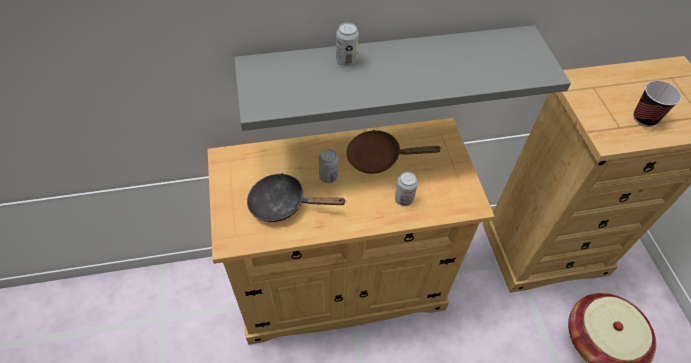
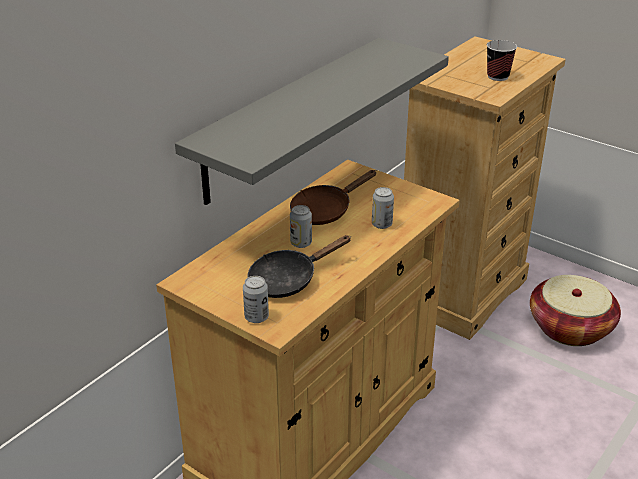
camera: 40 degrees left, 20 degrees down
(346, 60) = (275, 106): can -> can (256, 317)

